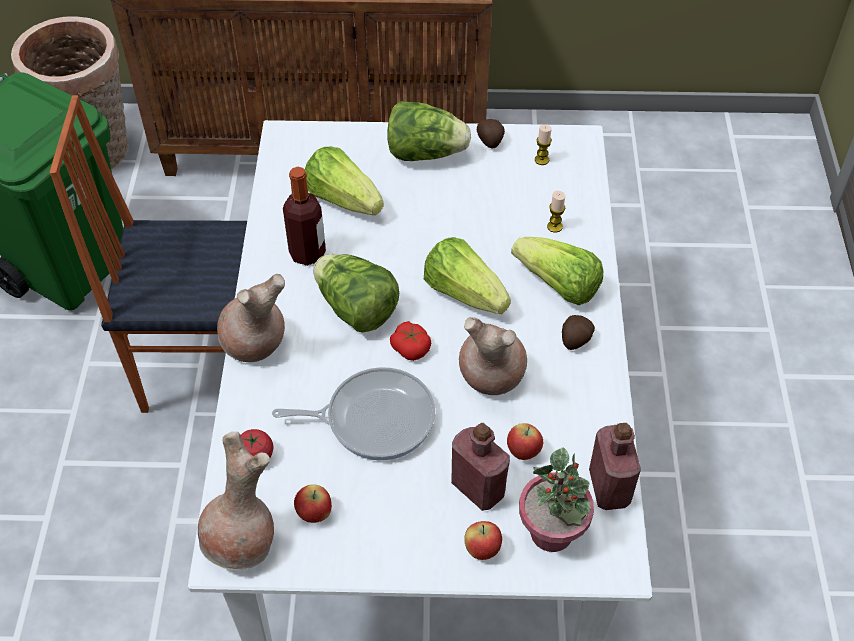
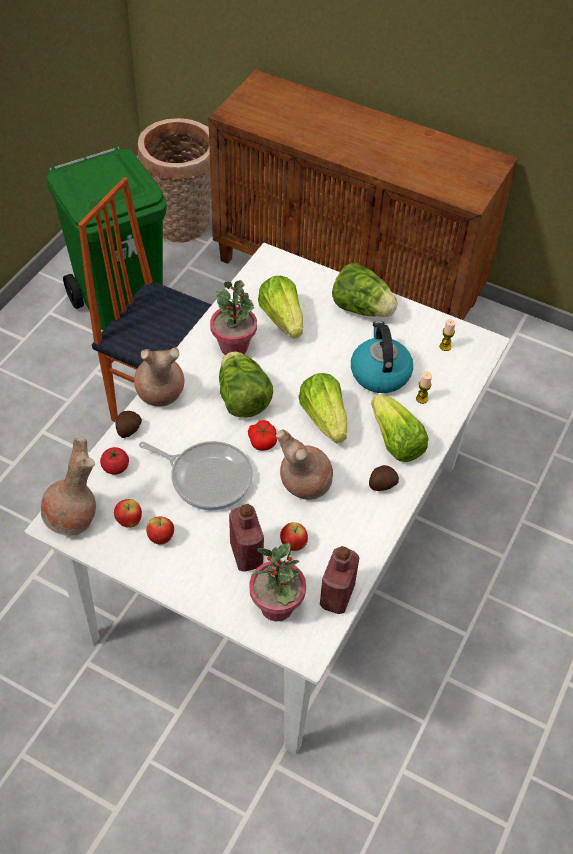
camera: 25 degrees right, 0 degrees up
(307, 253) = (234, 347): bottle -> potted plant
(482, 550) = (222, 596): apple -> apple (161, 538)
(490, 141) = (415, 318): potato -> potato (128, 430)
(491, 217) = (379, 373): none -> kettle

